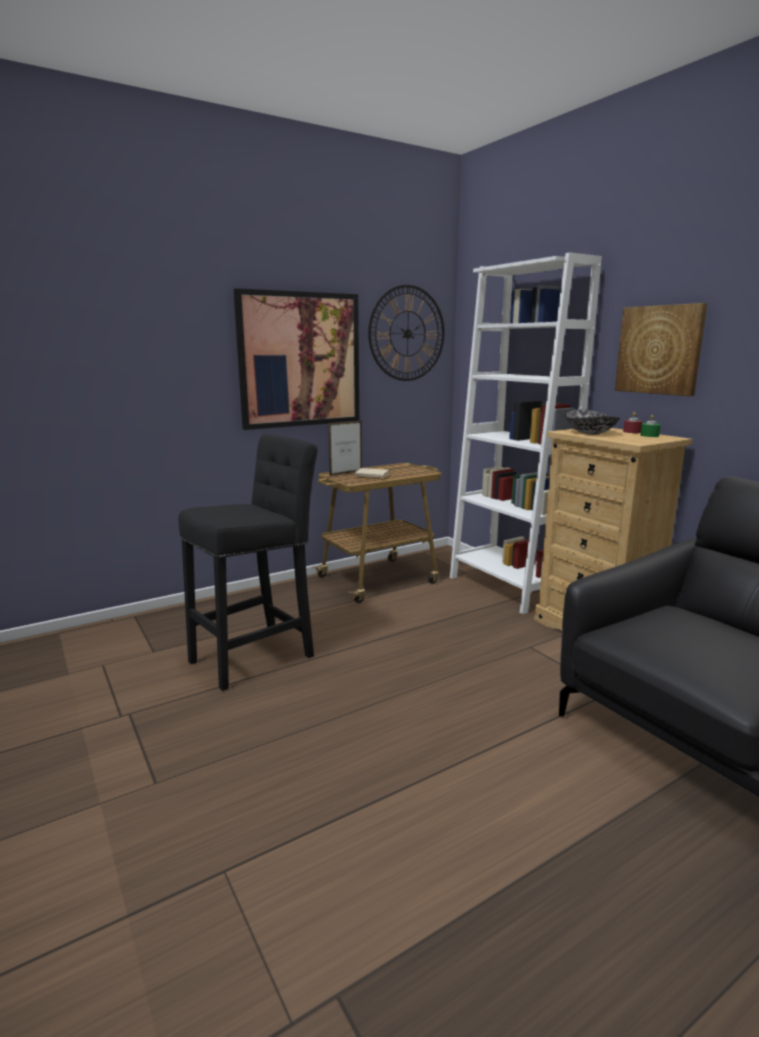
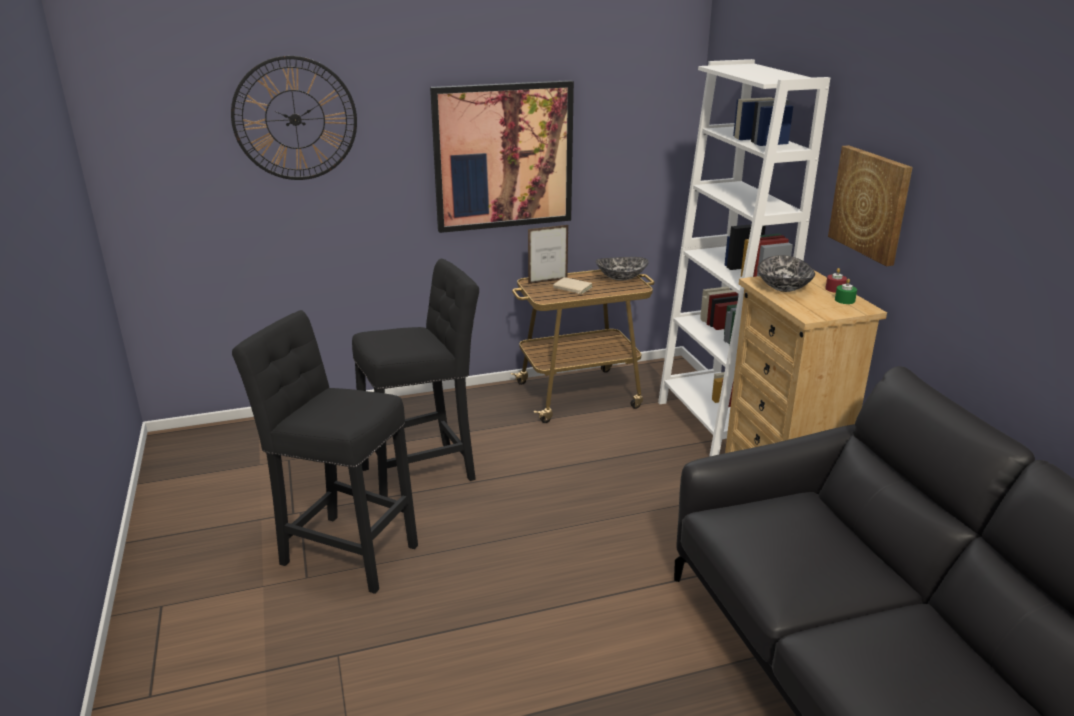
camera: 15 degrees right, 10 degrees up
(194, 746) = (344, 551): none -> black stool
(407, 333) = (637, 119): wall clock -> wall clock (295, 119)
(408, 467) = (621, 277): none -> bowl

